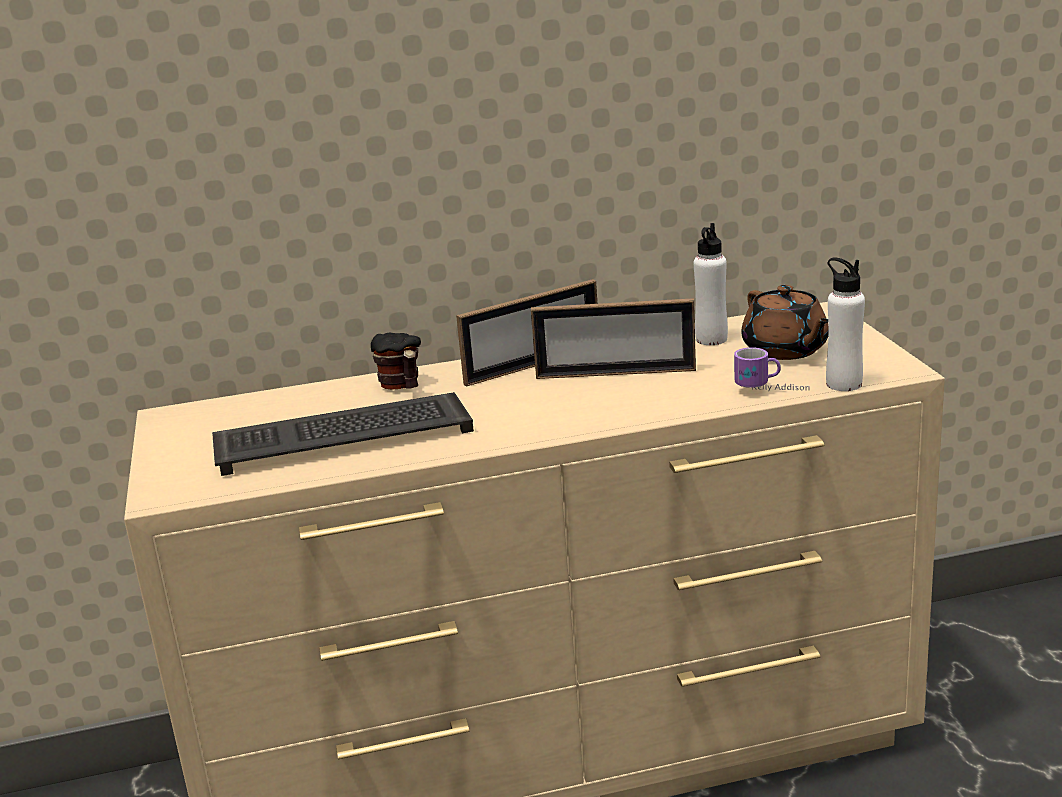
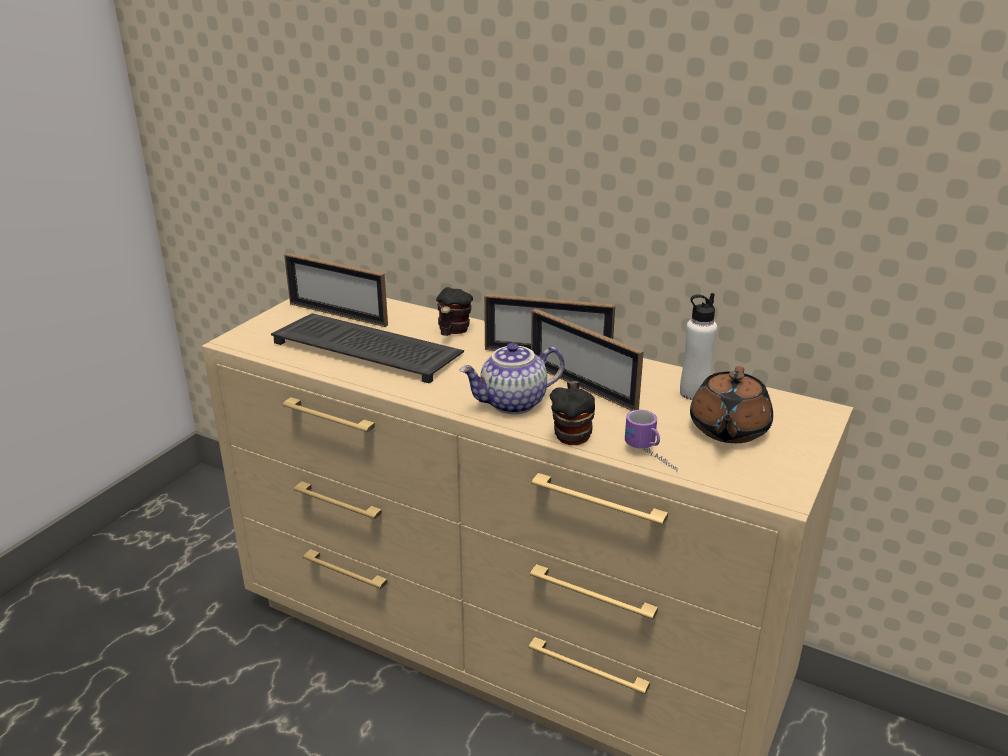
camera: 40 degrees right, 5 degrees up
(235, 425) = (338, 314): none -> picture frame
(585, 410) = (513, 404): none -> teapot
(679, 405) = (572, 433): none -> mug
(843, 384) = (714, 481): white bottle -> none

